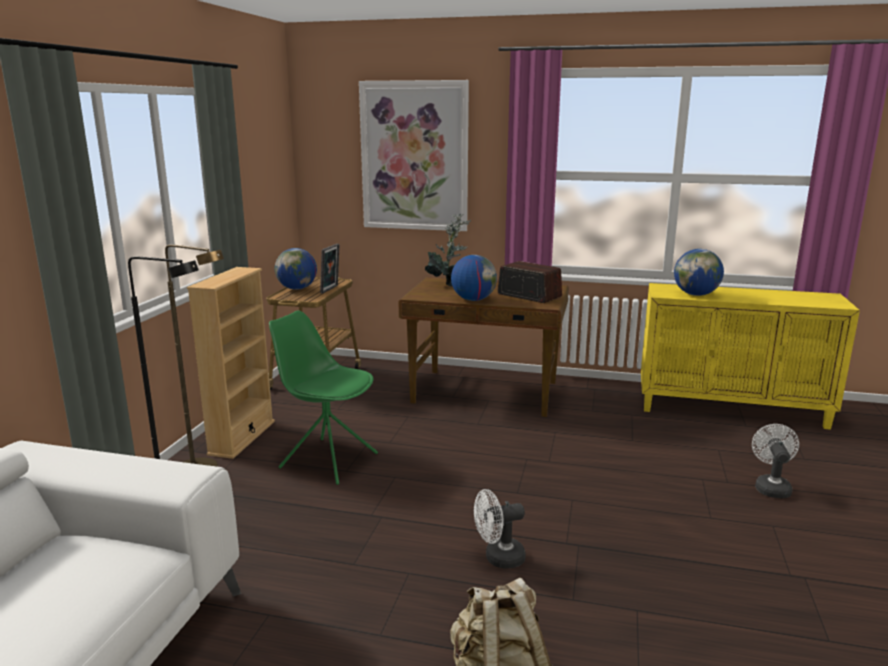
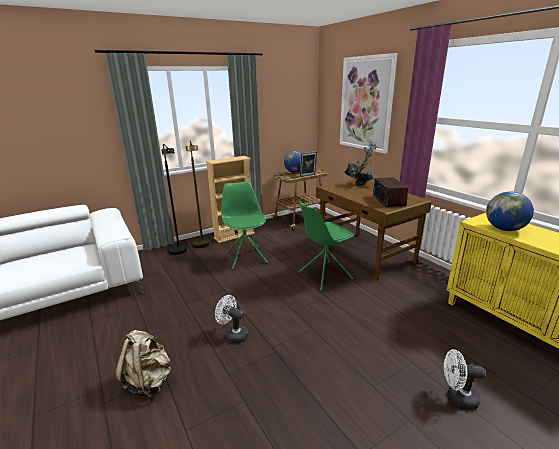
camera: 45 degrees right, 5 degrees up
(473, 300) = (351, 195): globe -> none
(482, 437) = (324, 276): none -> green chair
(771, 487) = (457, 397): white fan -> white fan turned 135 degrees counterclockwise

